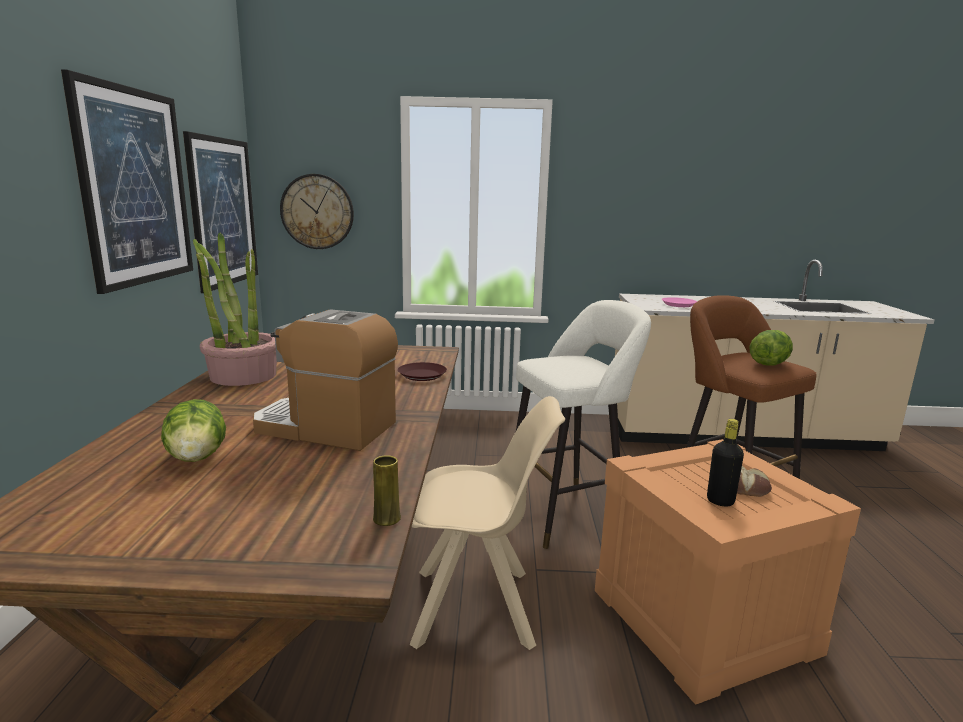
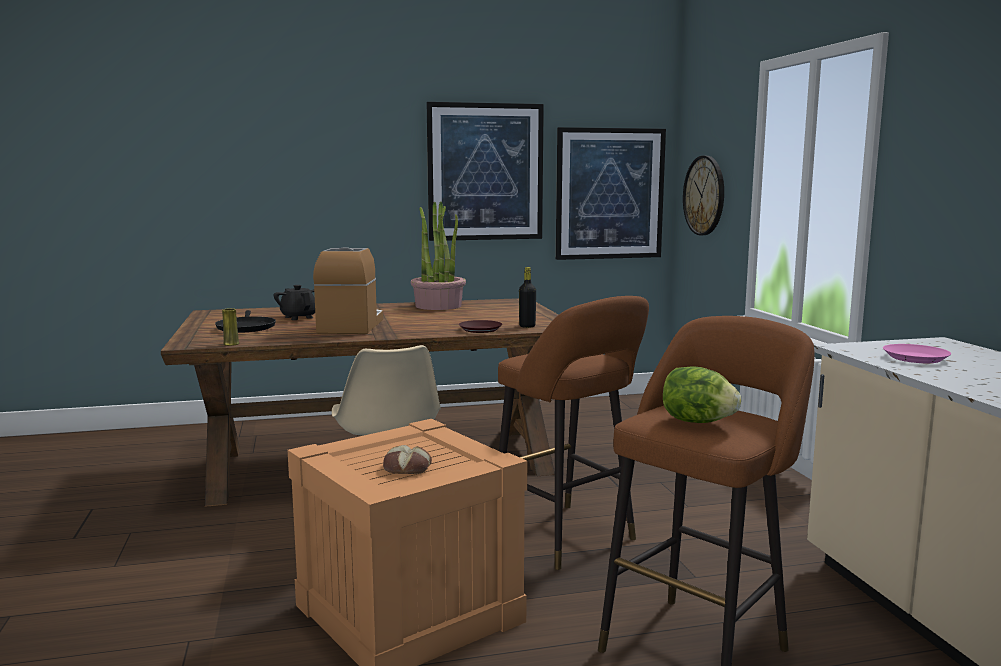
camera: 75 degrees right, 5 degrees down
(197, 457) = (299, 317): lettuce -> black teapot
(236, 504) = (246, 327): none -> black frying pan
(568, 514) = (568, 538): white stool -> brown stool
(720, 501) = (371, 457): black bottle -> black bottle (527, 326)

